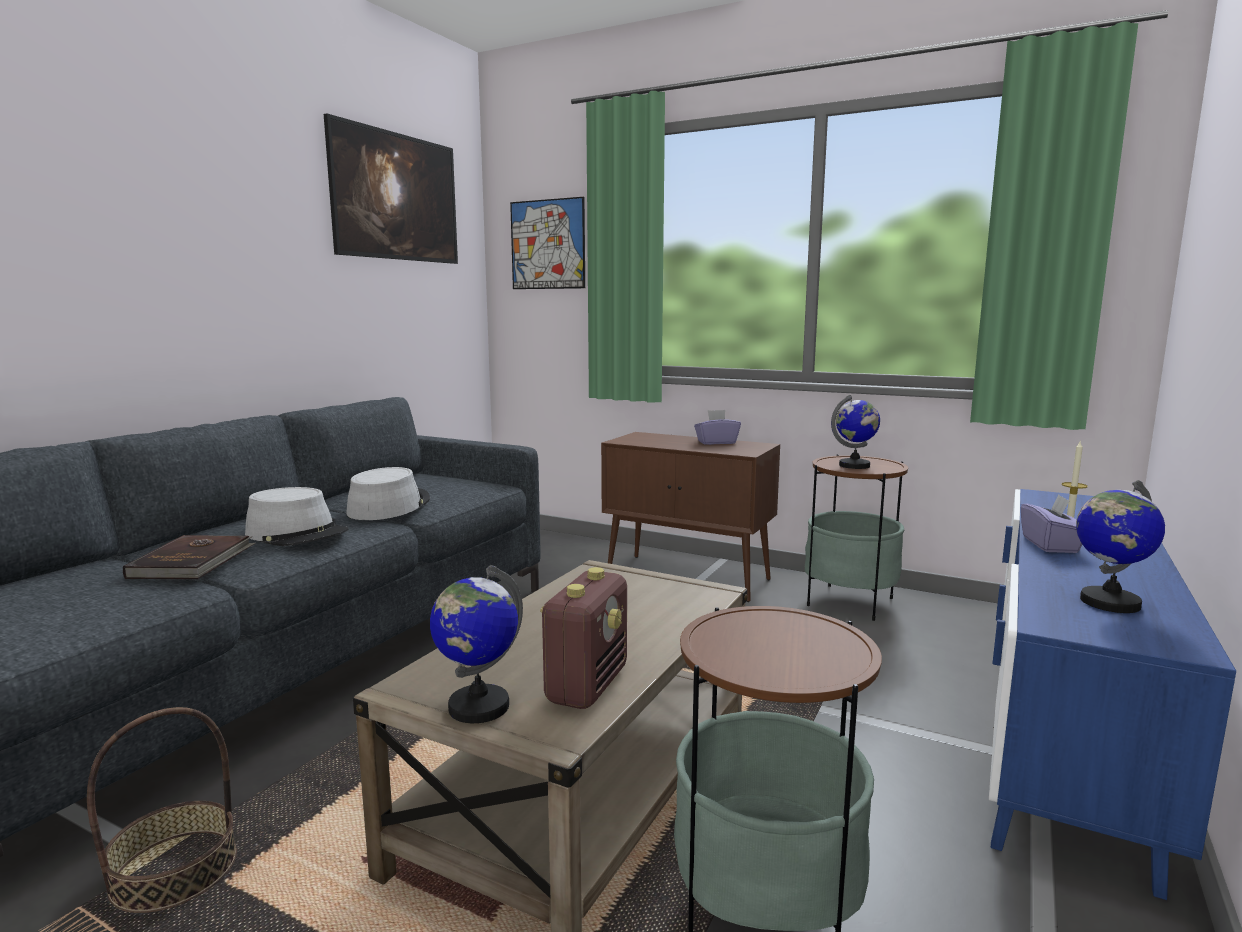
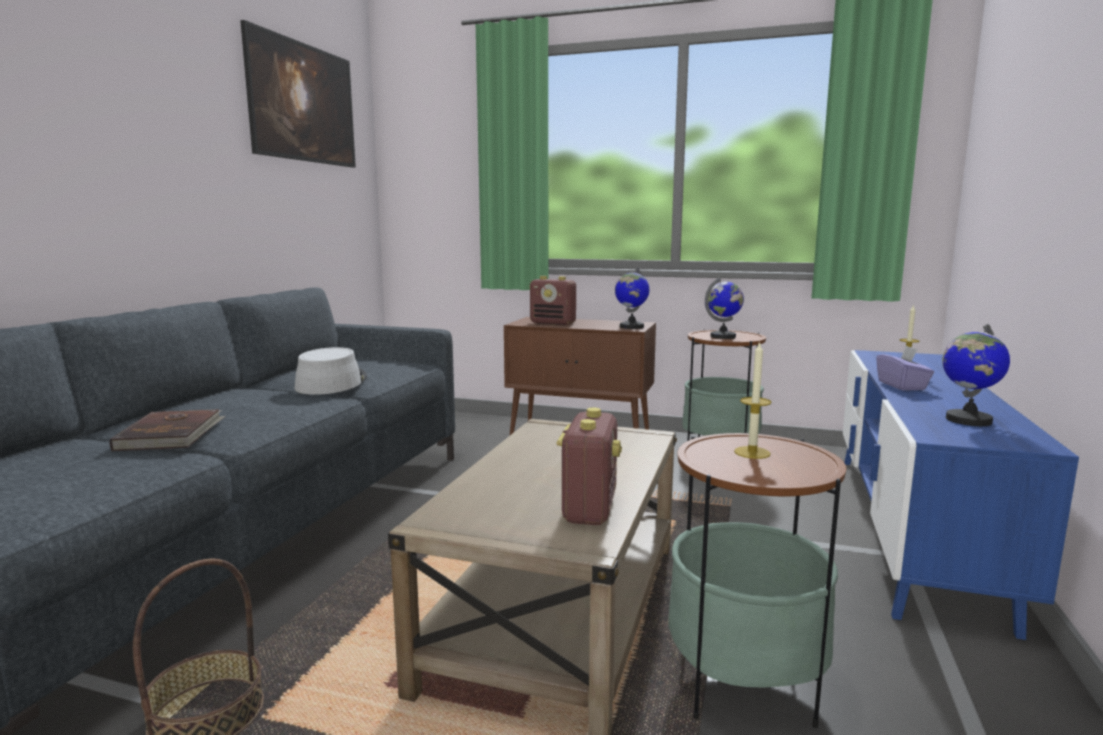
camera: 10 degrees left, 0 degrees up
(297, 533) = (259, 407): grey hat -> none
(478, 707) = (507, 531): globe -> globe (631, 327)
(547, 244) = (438, 151): picture -> none
(658, 442) = (553, 323): none -> radio
(716, 442) = (602, 322): purple tissue box -> none
(775, 636) = (752, 452): none -> candle

